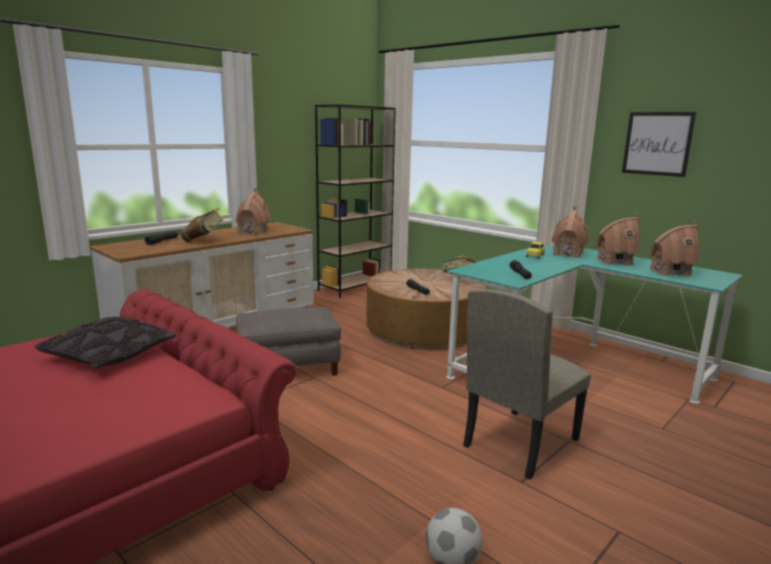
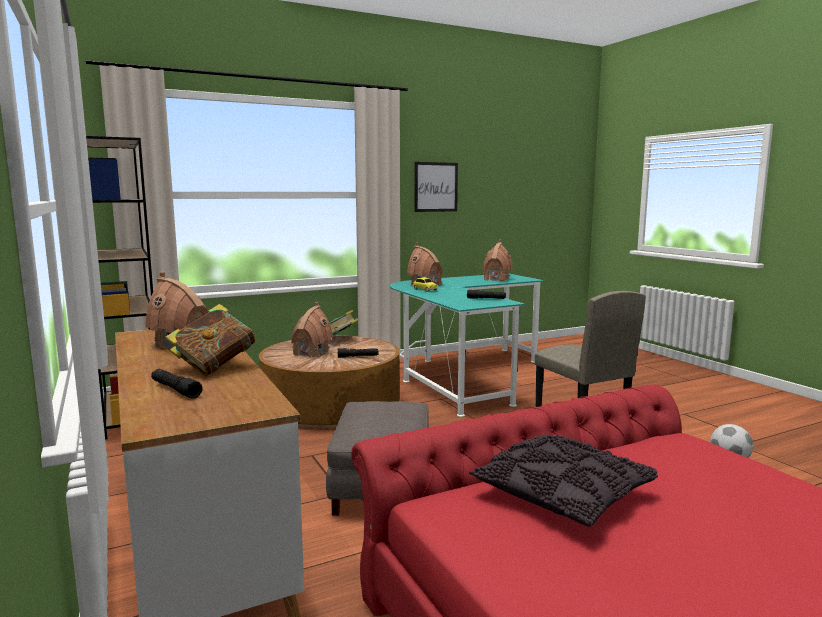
camera: 70 degrees left, 5 degrees down
(614, 261) = (459, 281): toy house -> toy house (310, 352)

